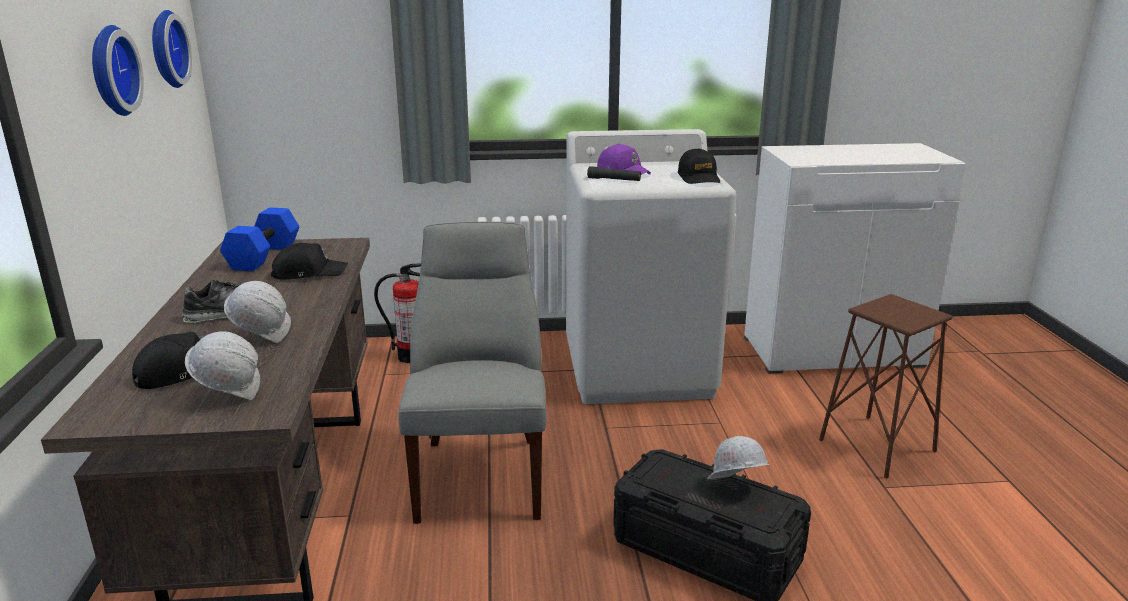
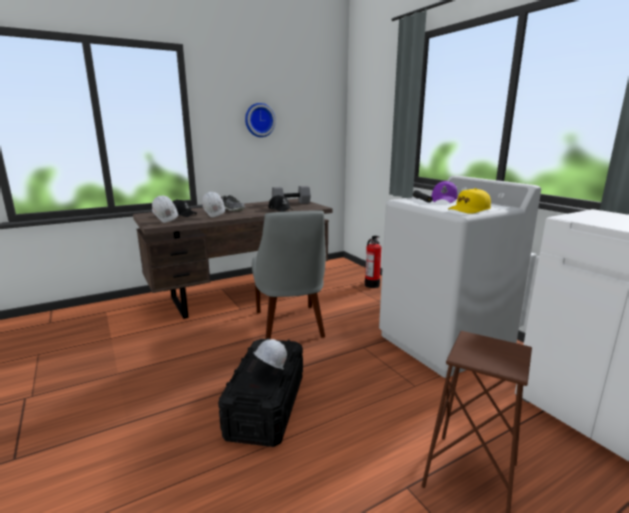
camera: 65 degrees right, 5 degrees down
(165, 49) = (310, 119): wall clock -> none
(264, 256) = (290, 203): blue dumbbell -> grey dumbbell
(481, 473) = (290, 325): grey chair -> grey chair turned 105 degrees clockwise
(699, 178) = (469, 210): black cap -> yellow cap

